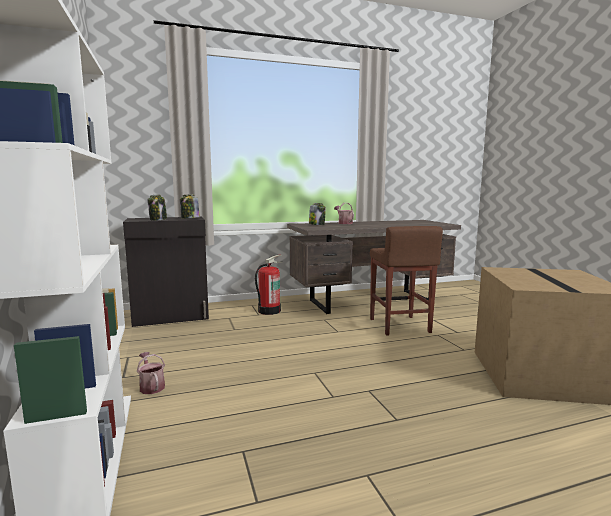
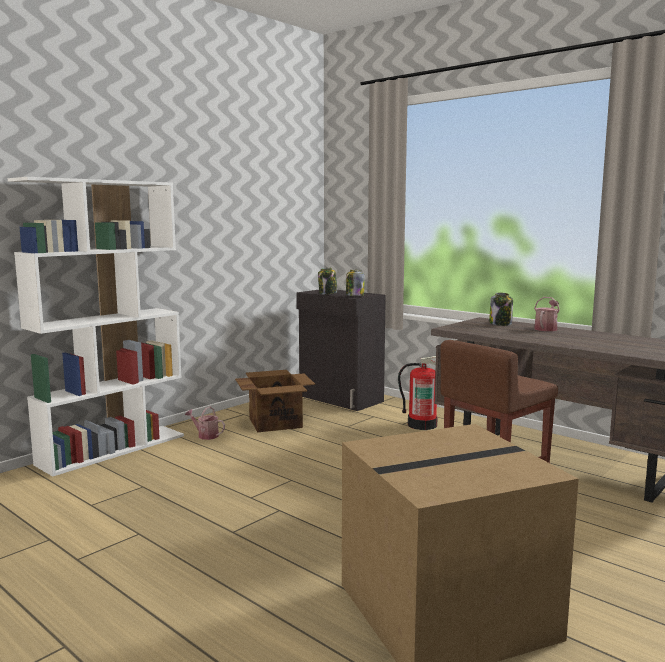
camera: 60 degrees right, 0 degrees up
(151, 386) = (205, 435): watering can -> watering can turned 90 degrees counterclockwise
(178, 349) = (275, 422): none -> cardboard box

